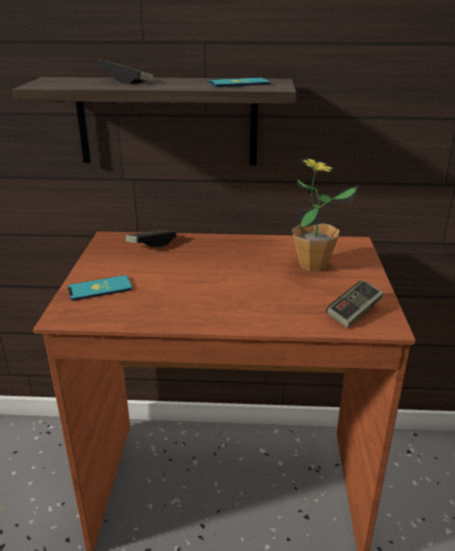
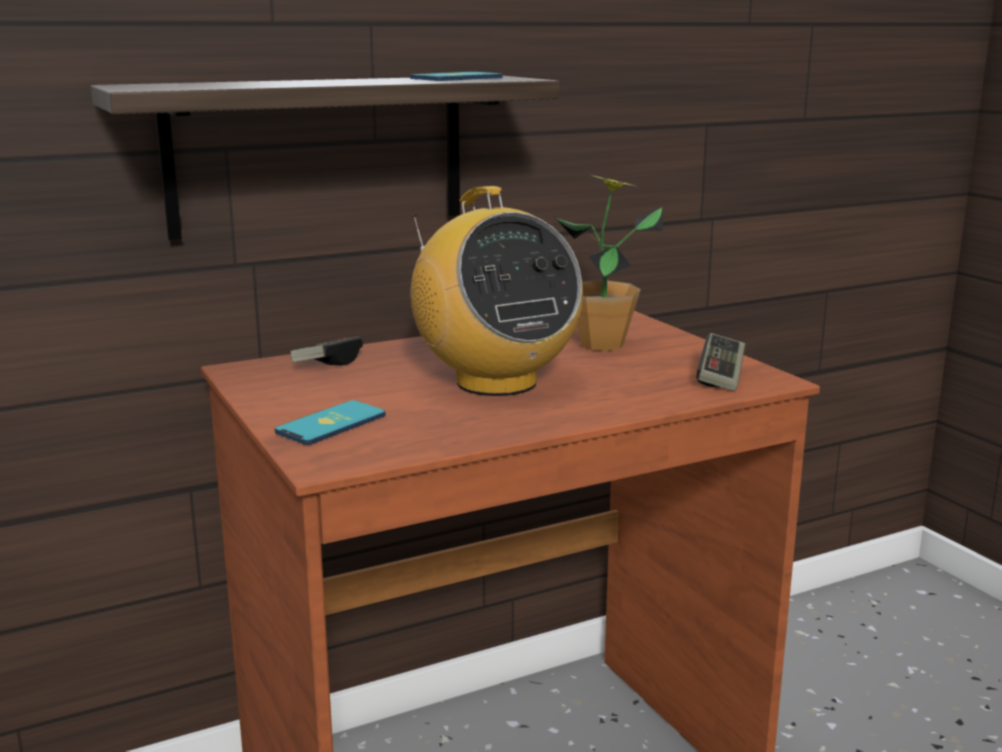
camera: 30 degrees left, 10 degrees down
(126, 81) = (273, 82): game controller -> none
(215, 280) = (495, 382): none -> radio

